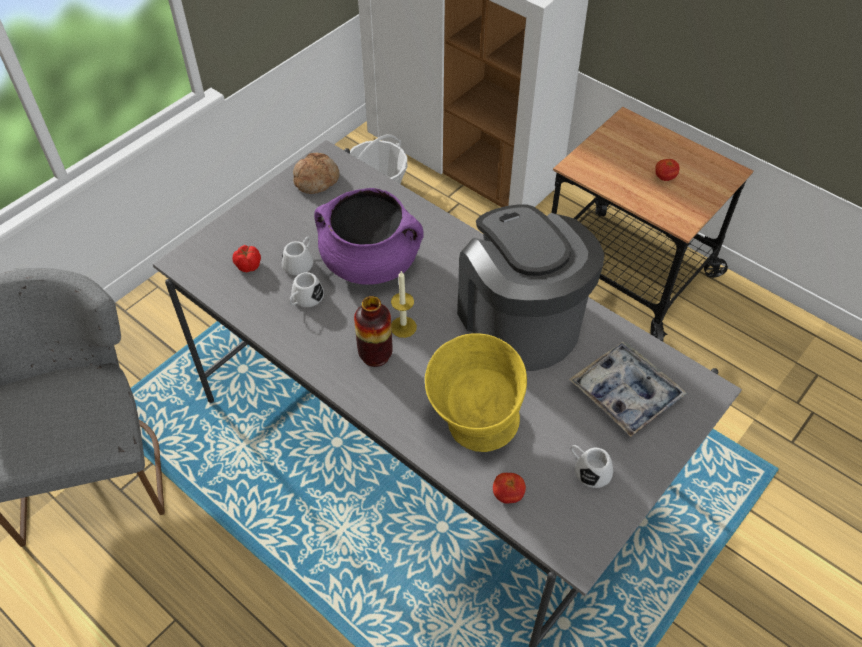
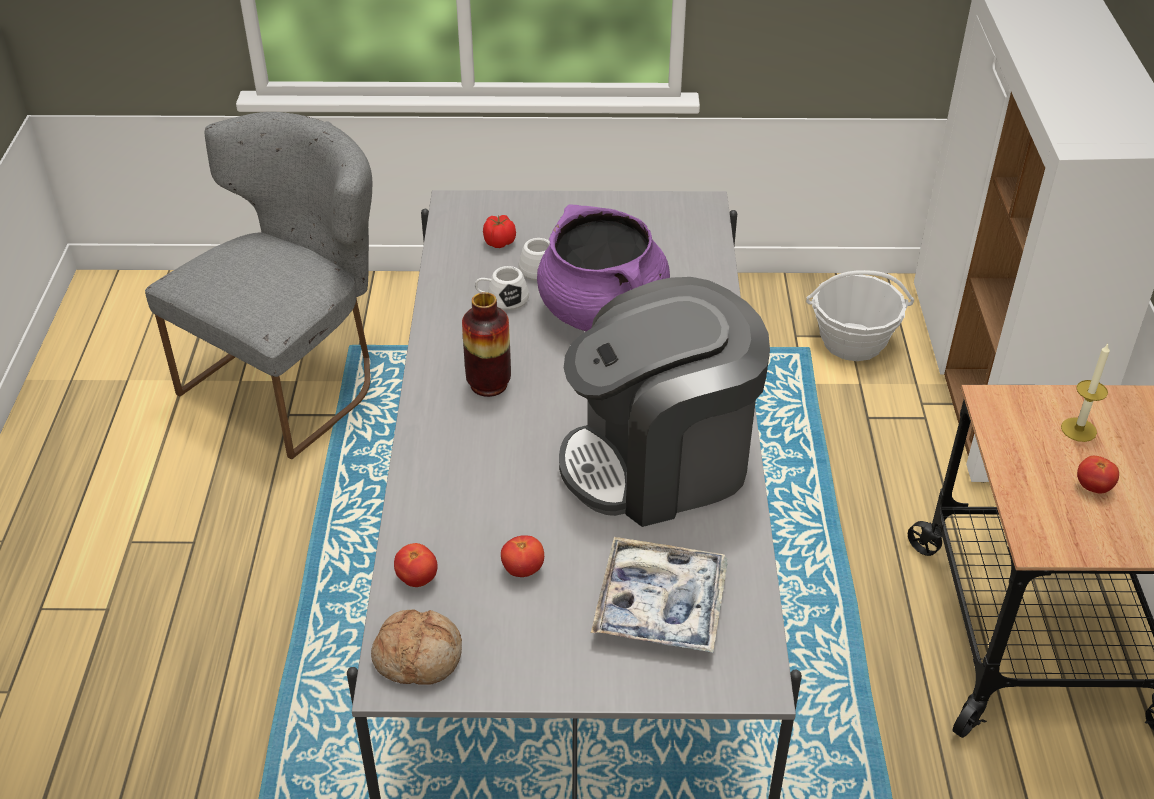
camera: 50 degrees right, 10 degrees down
(316, 179) = (664, 216): bread -> bread (419, 656)
(403, 327) = (547, 382): candle -> candle (1078, 429)
(472, 429) = (472, 505): yellow bowl -> none
(519, 321) = (660, 462): coffee machine -> coffee machine turned 135 degrees counterclockwise
(546, 438) = (523, 569): none -> tomato
(588, 469) = (517, 628): white mug -> none

